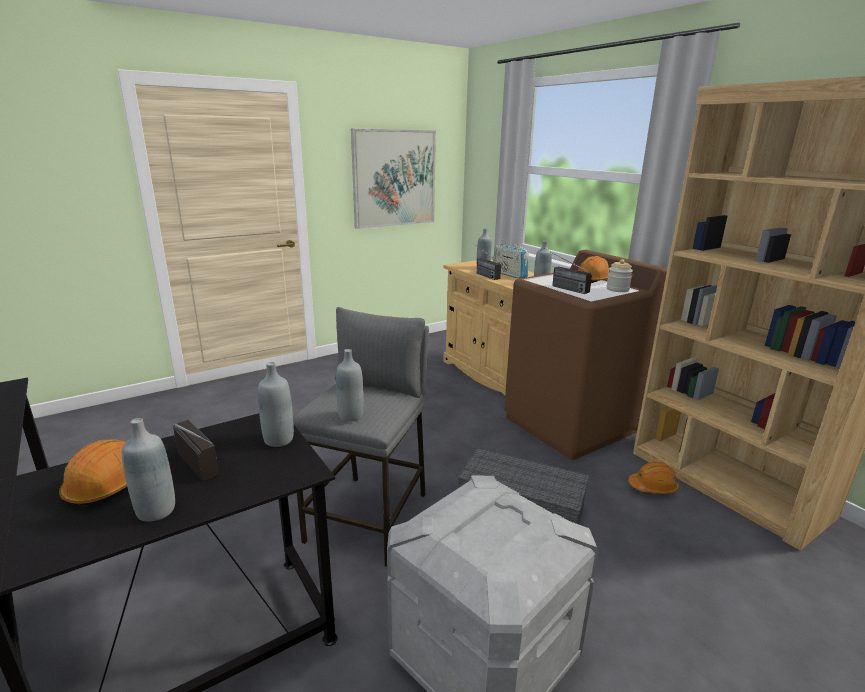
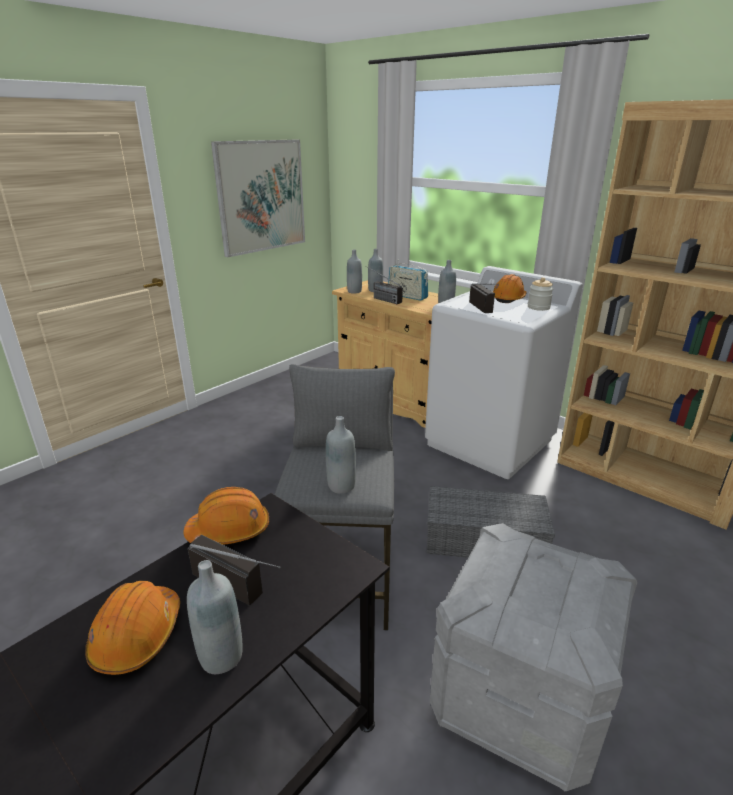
camera: 15 degrees left, 5 degrees up
(279, 439) = (298, 534): grey bottle -> grey bottle (354, 291)
(561, 287) = (485, 310): radio -> radio turned 135 degrees counterclockwise
(570, 424) = (490, 442): brown washing machine -> white washing machine
(653, 487) = (588, 493): orange hard hat -> orange hard hat (229, 530)

